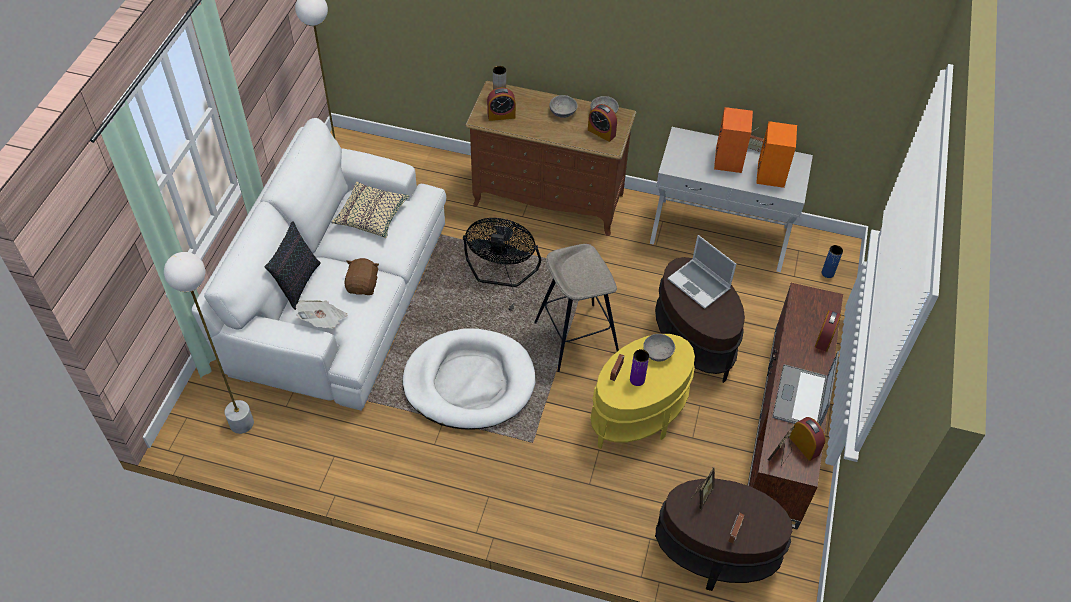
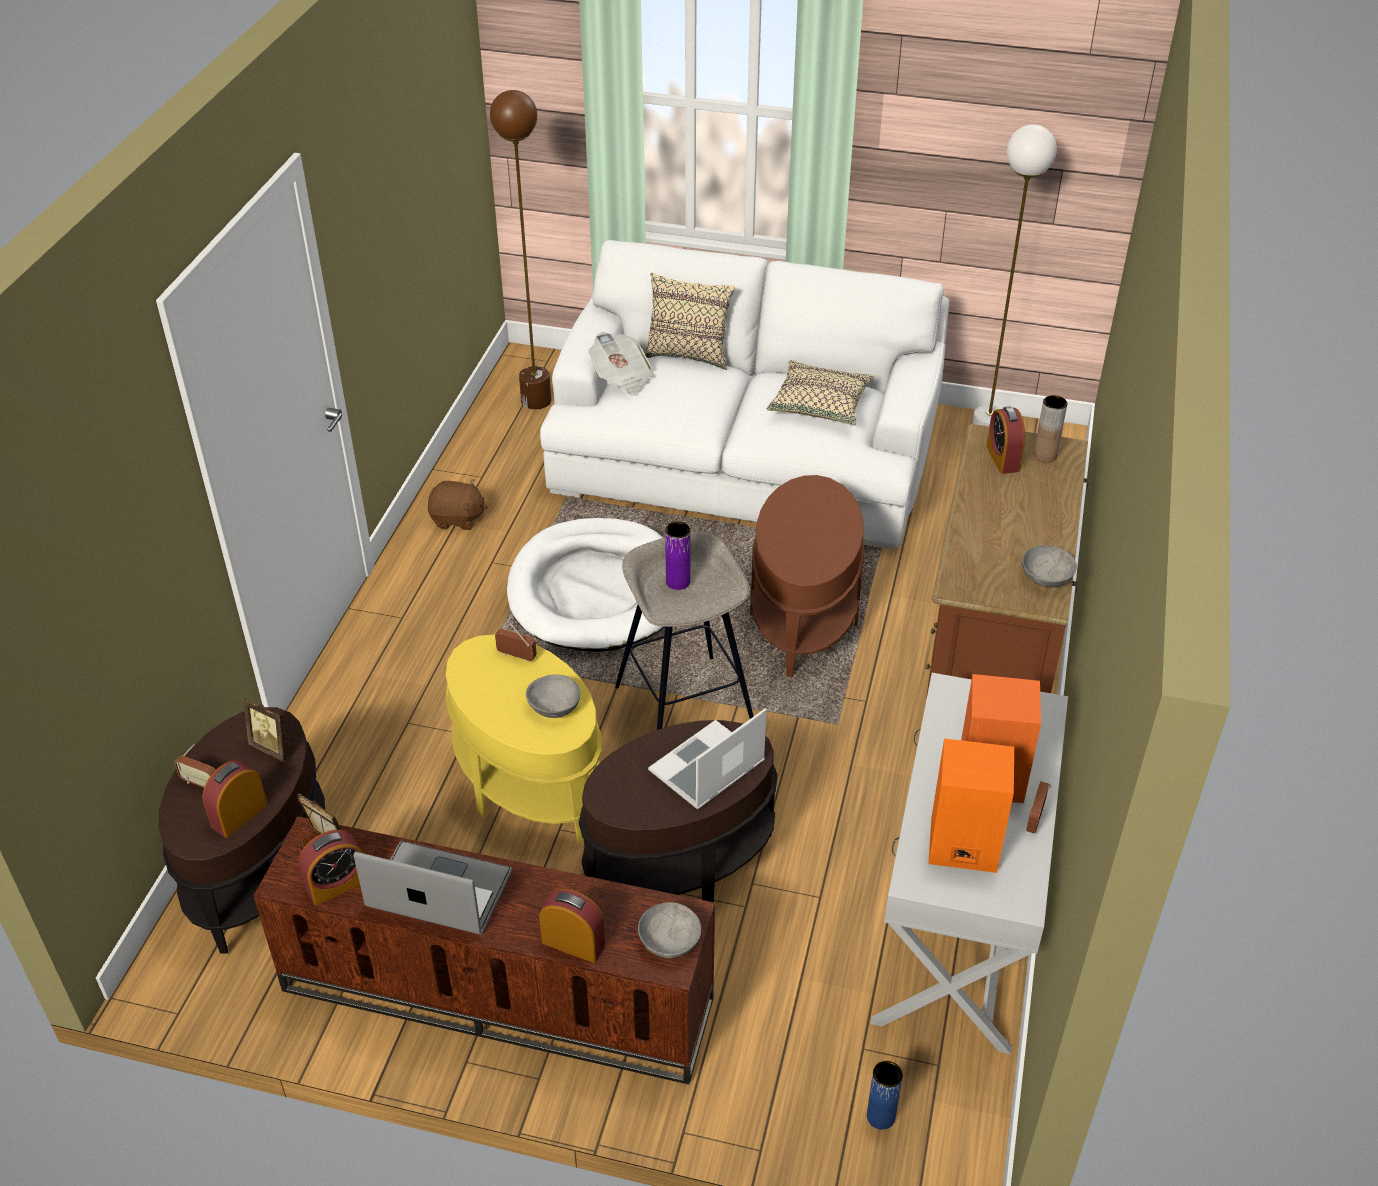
camera: 90 degrees right, 10 degrees down
(241, 423) = (536, 400): white floor lamp -> brown floor lamp
(299, 284) = (688, 357): black pillow -> beige pillow
(363, 285) = (688, 408): brown plush toy -> brown plush toy (457, 519)
(502, 277) = (803, 619): black fan -> brown side table
(562, 112) = (1032, 527): grey bowl -> grey bowl (669, 940)
(601, 132) = (992, 574): alarm clock -> alarm clock (239, 815)
(637, 380) = (501, 680): purple vase -> purple vase (678, 582)

